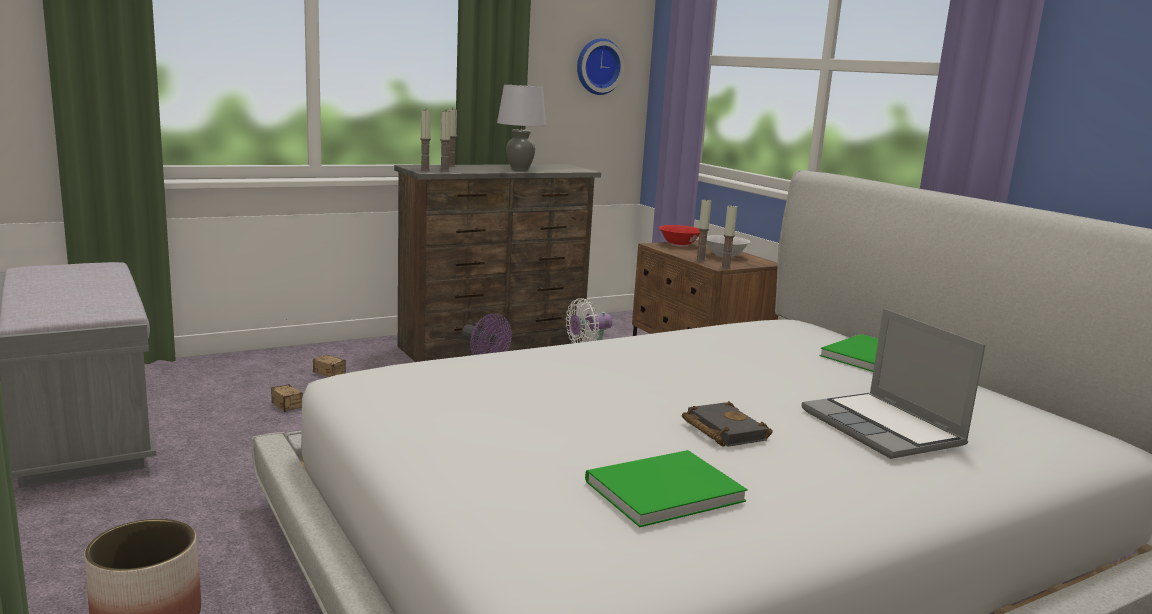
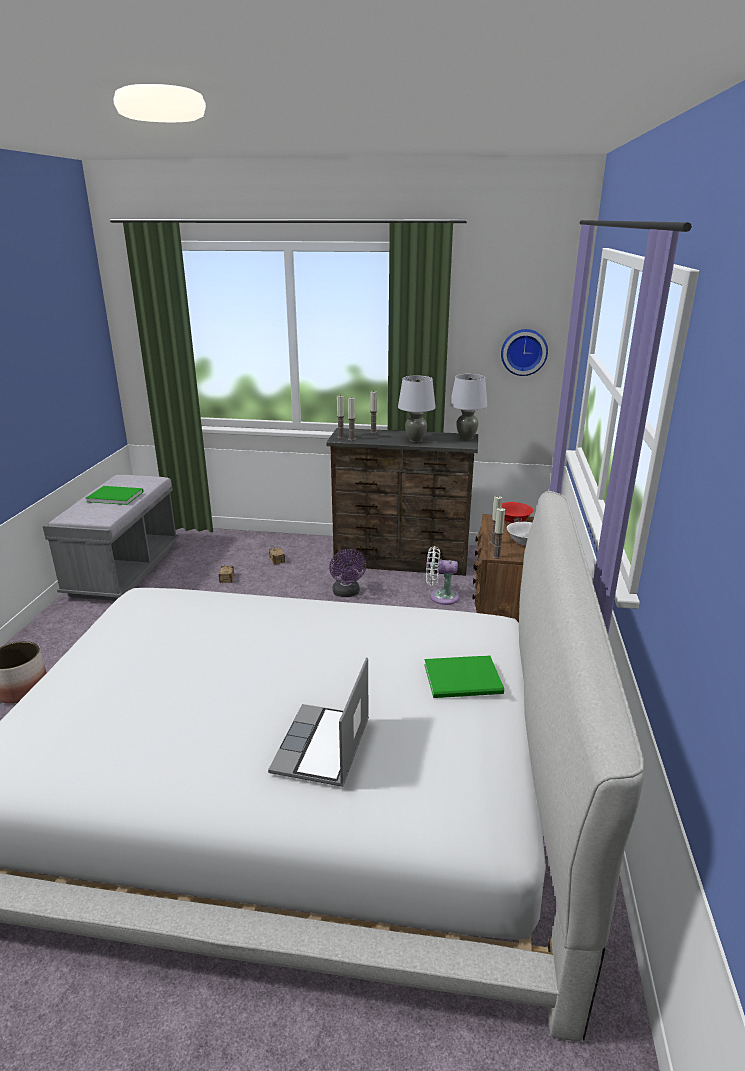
camera: 40 degrees right, 10 degrees up
(566, 166) = (466, 438): none -> grey table lamp
(659, 490) = (110, 733): green book -> green book (114, 496)
(721, 430) = (222, 705): black book -> none

